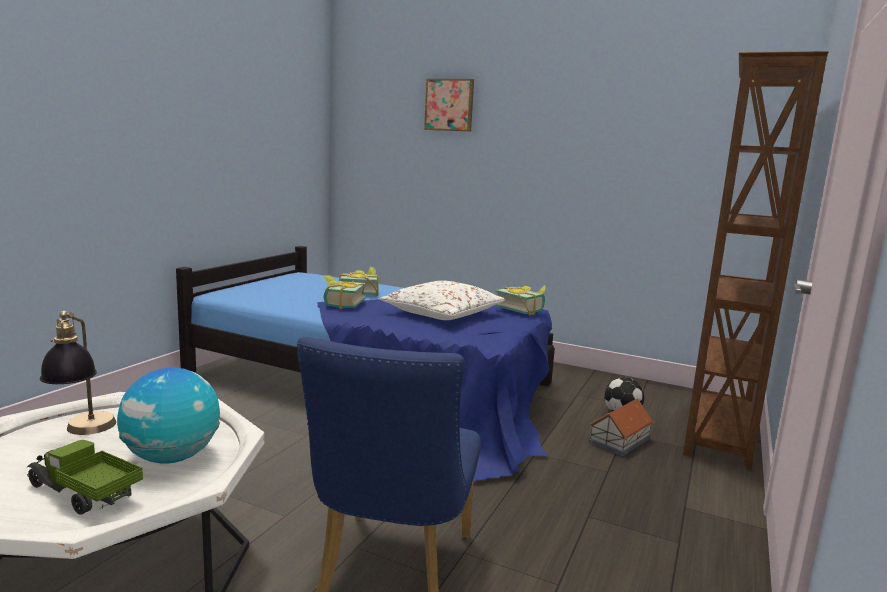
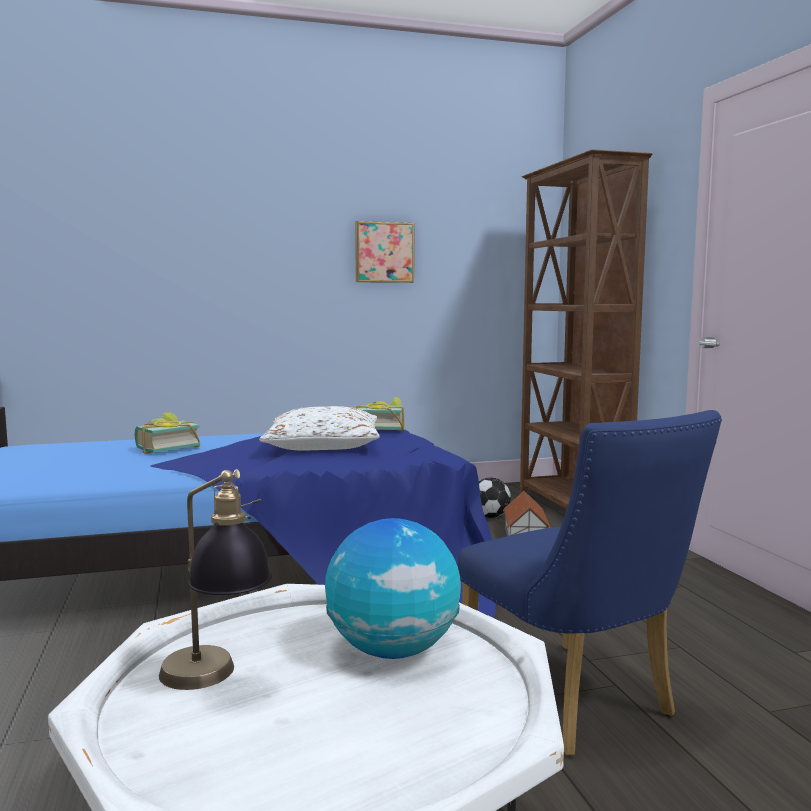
camera: 40 degrees left, 5 degrees down
(83, 493) = (407, 721): toy truck -> none
(340, 304) = (186, 461): book -> none
(449, 105) = (194, 199): picture -> picture (384, 252)

